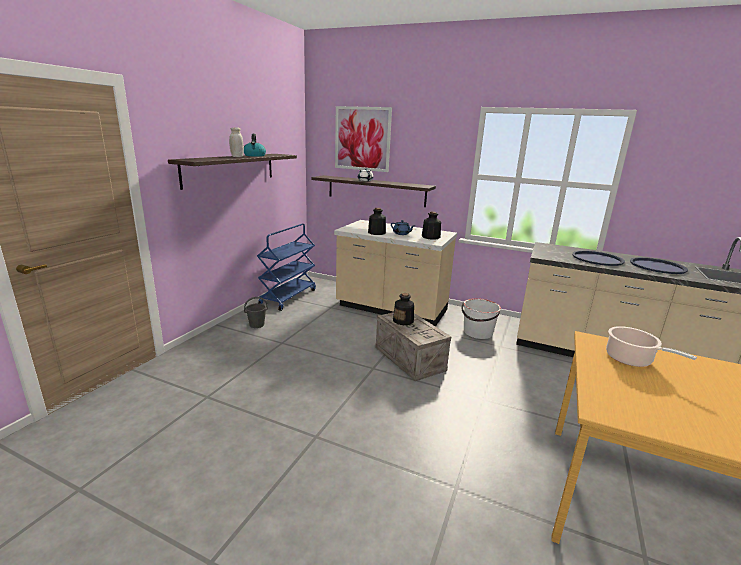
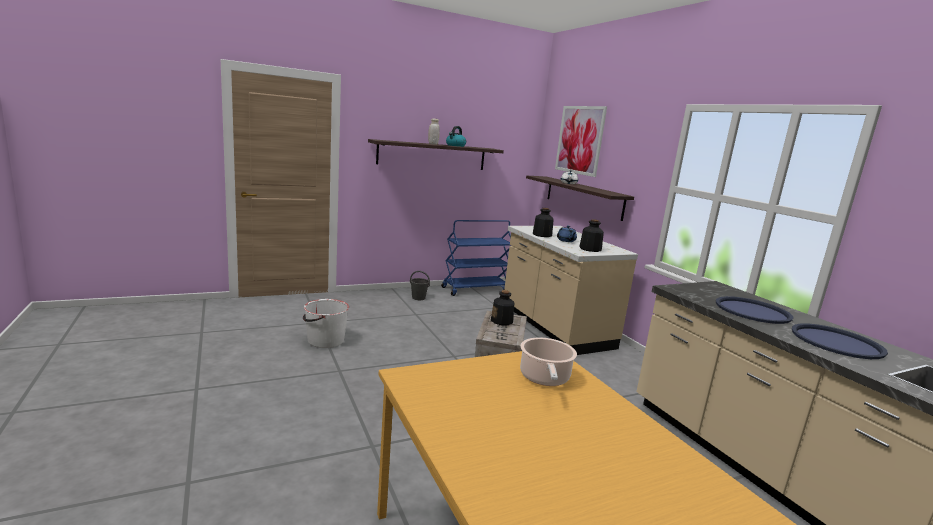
camera: 40 degrees right, 5 degrees down
(477, 332) = (614, 377): white bucket -> white bucket (325, 340)

